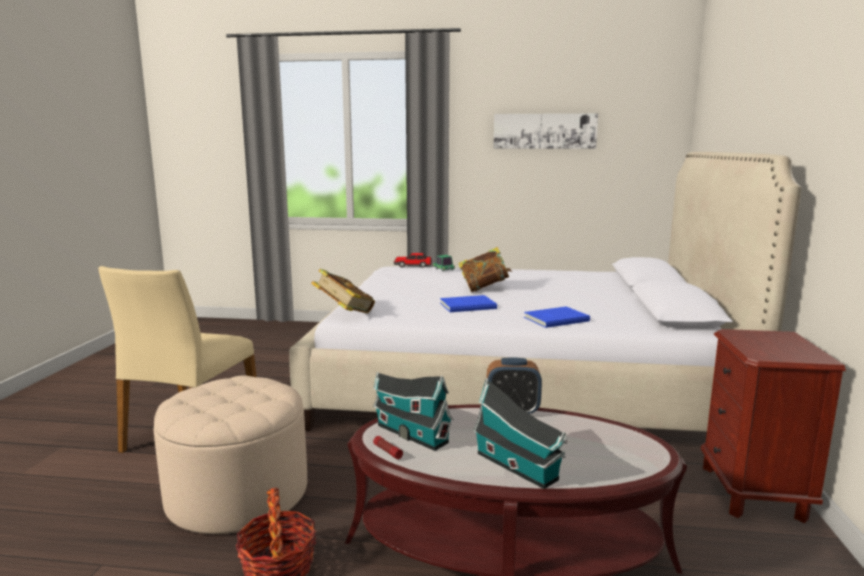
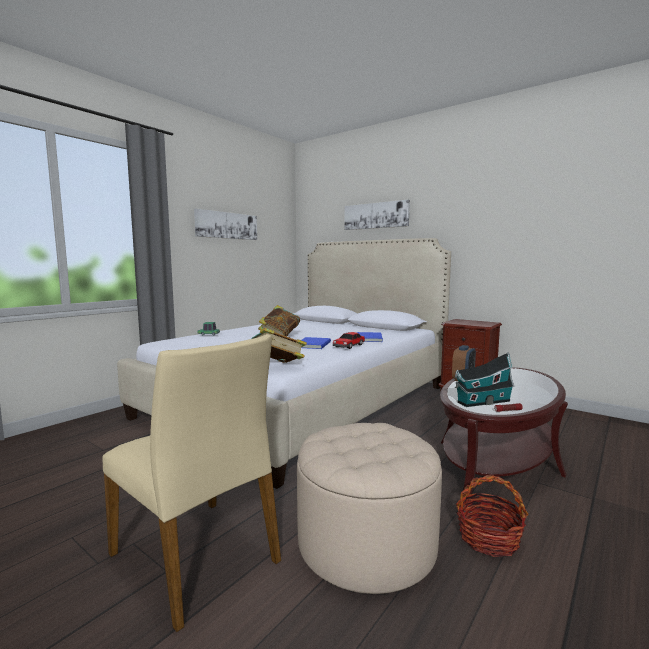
camera: 60 degrees left, 5 degrees down
(412, 266) = (175, 337): toy car -> toy car (348, 346)
(519, 468) = (535, 391): toy house -> none
(753, 104) = (376, 215): none -> picture

